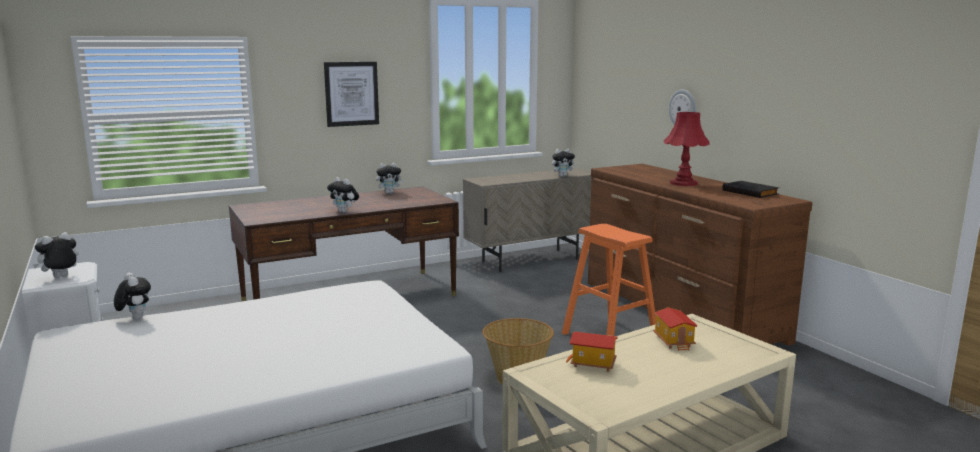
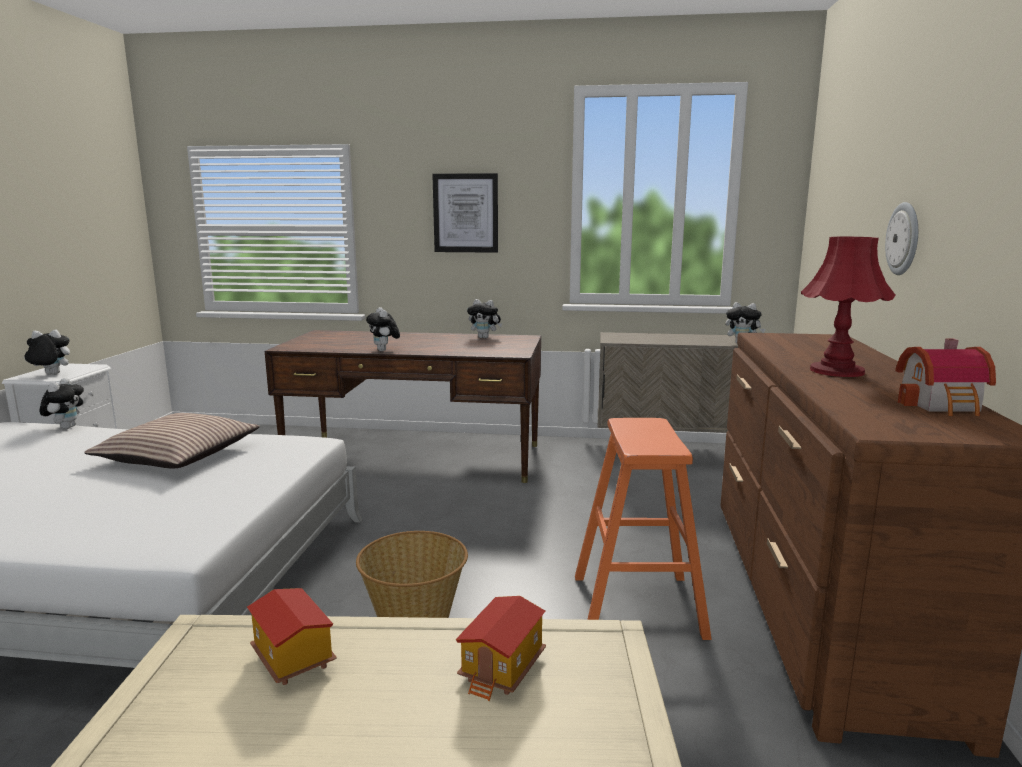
camera: 35 degrees right, 0 degrees up
(294, 312) = (178, 456): none -> pillow
(751, 192) = (943, 405): black book -> toy house

